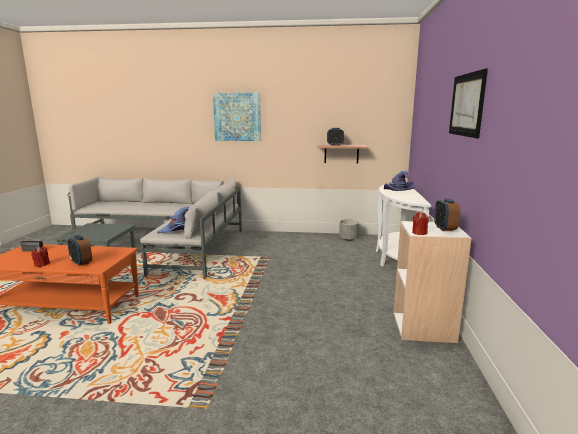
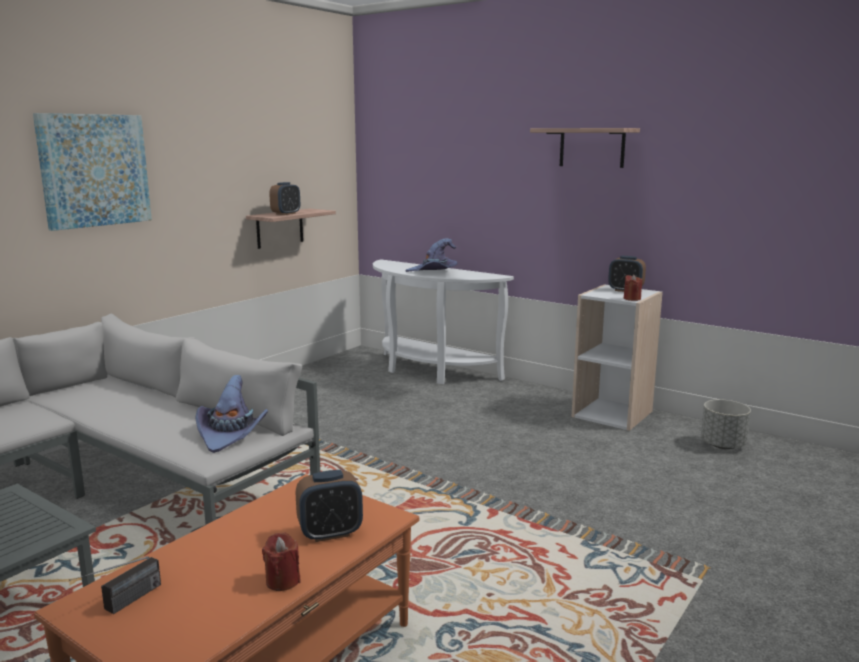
camera: 60 degrees left, 0 degrees up
(348, 239) = (322, 372): grey planter -> grey planter (723, 445)
(466, 105) = (592, 147): picture -> shelf

